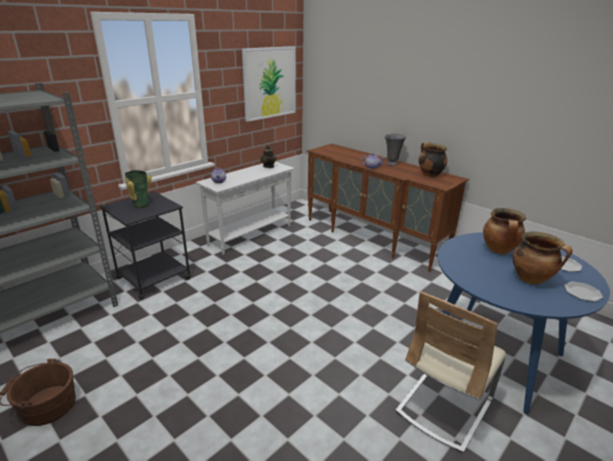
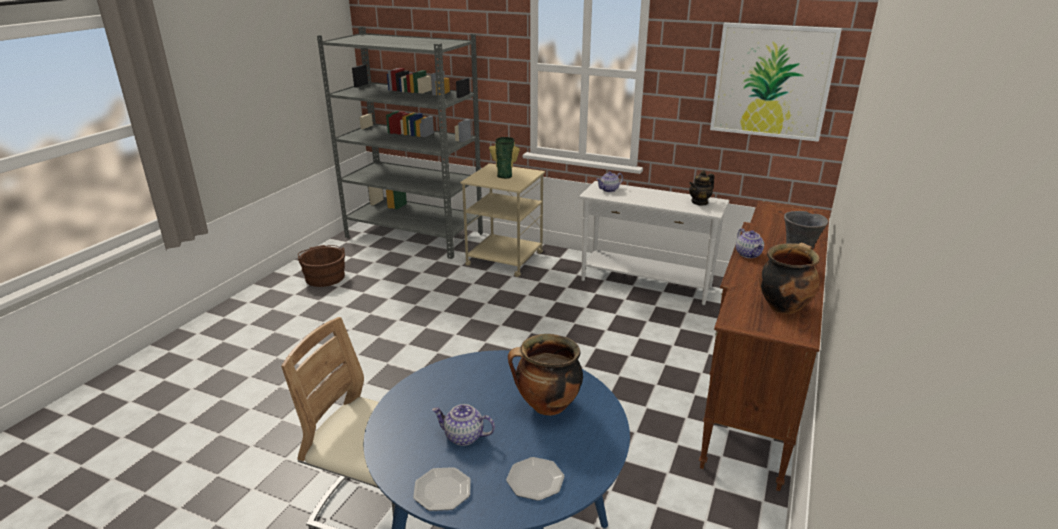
camera: 70 degrees right, 0 degrees up
(154, 277) = (506, 259): black cart -> beige cart
(532, 279) = (463, 437): cooking pot -> teapot

